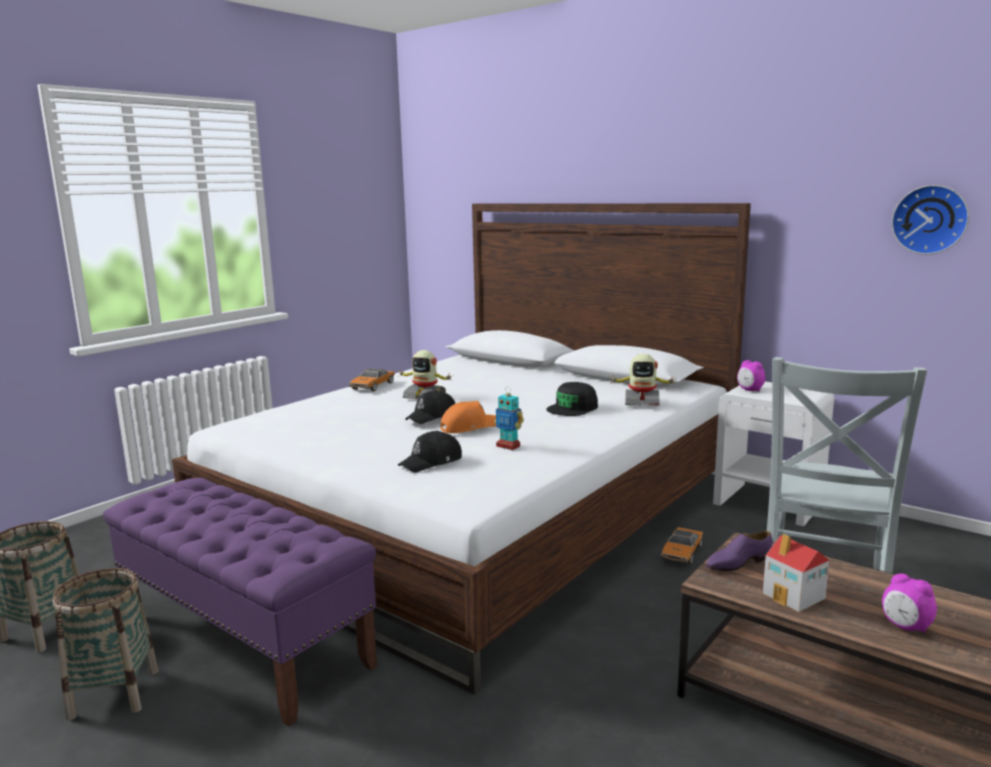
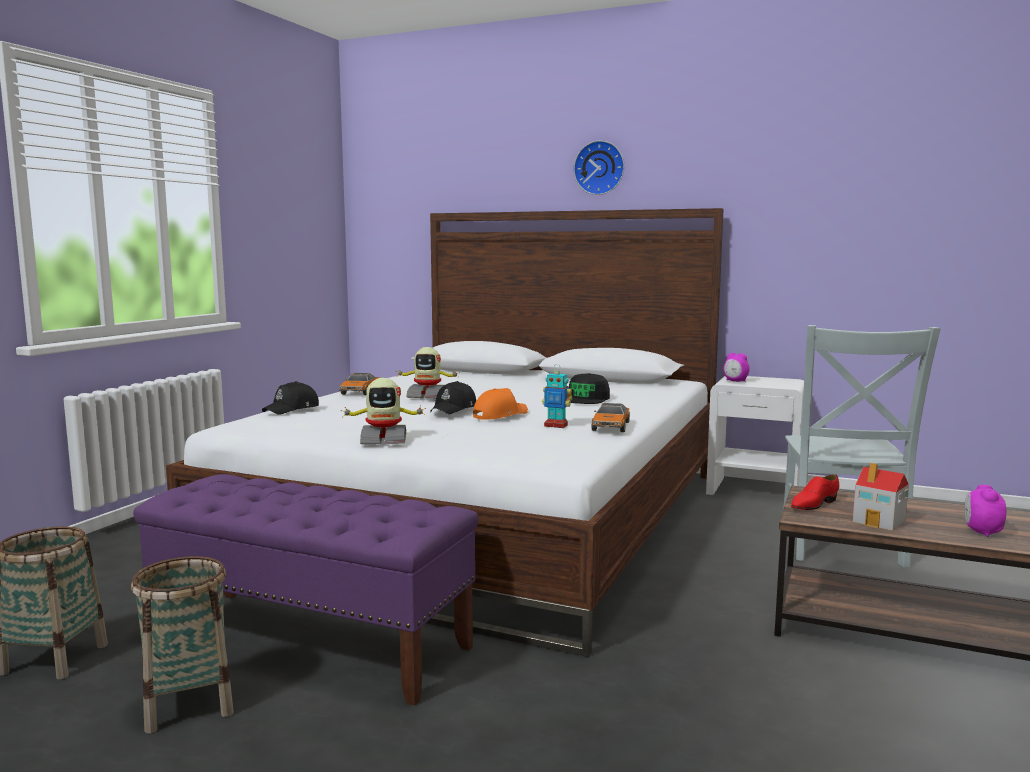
camera: 15 degrees left, 5 degrees down
(432, 462) = (493, 439): black cap -> black cap (292, 409)
(641, 402) = (646, 392): toy robot -> toy robot (384, 440)
(681, 553) = (703, 532): toy car -> toy car (610, 426)
(737, 563) = (813, 504): purple shoe -> red shoe
(905, 627) = (982, 532): alarm clock -> alarm clock turned 75 degrees clockwise
(930, 219) = (884, 221): wall clock -> wall clock (600, 168)

